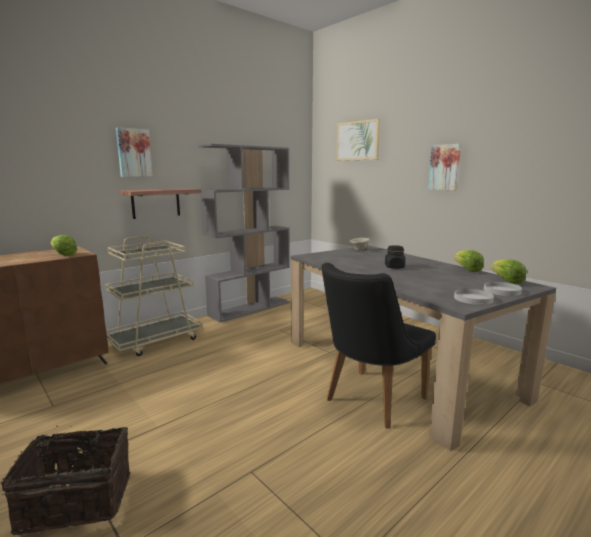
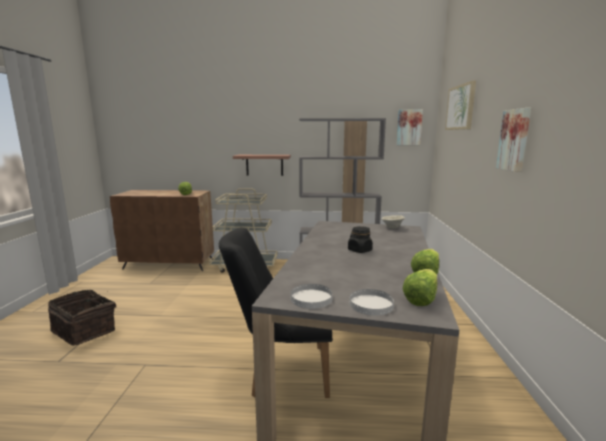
camera: 45 degrees right, 0 degrees up
(134, 153) = (250, 127): picture -> picture (408, 127)

